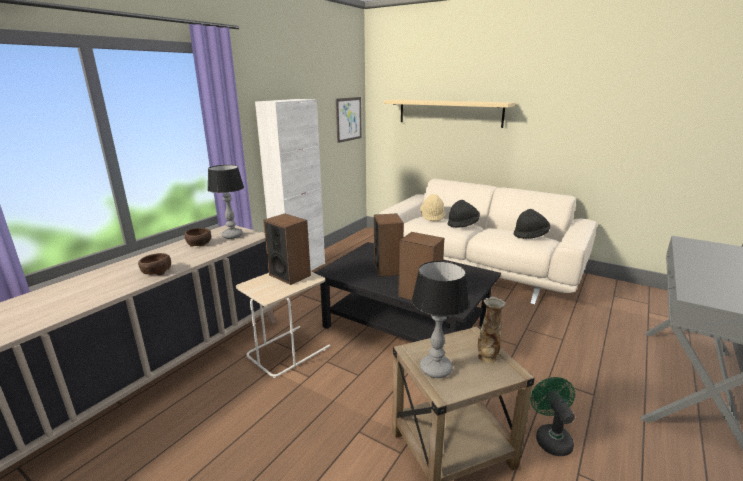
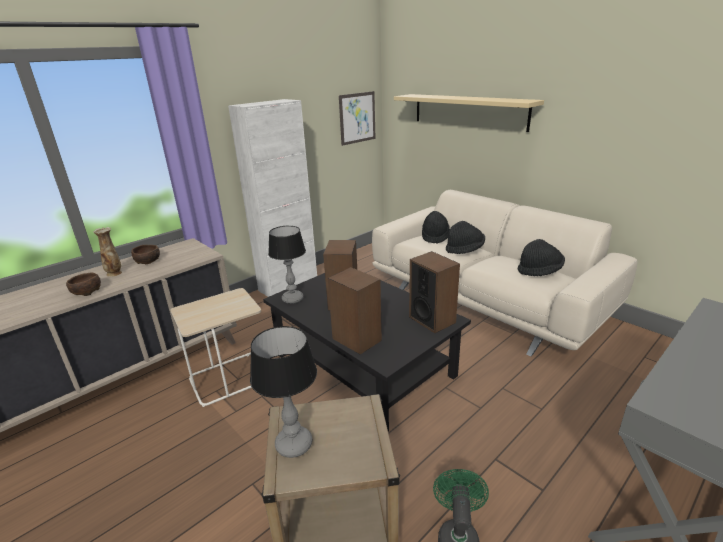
camera: 15 degrees right, 5 degrees up
(232, 235) = (184, 253): table lamp -> table lamp (292, 299)
(290, 275) = (229, 301): speaker -> speaker (432, 319)
(432, 217) = (435, 237): beige hat -> black hat
(487, 357) = (362, 438): vase -> vase (115, 273)

